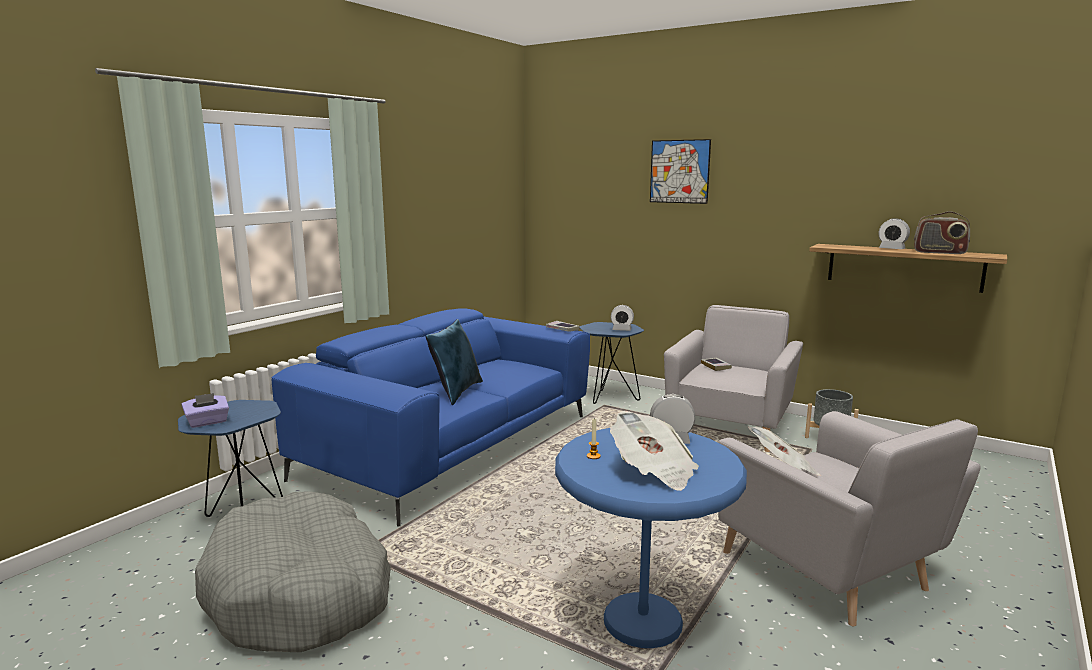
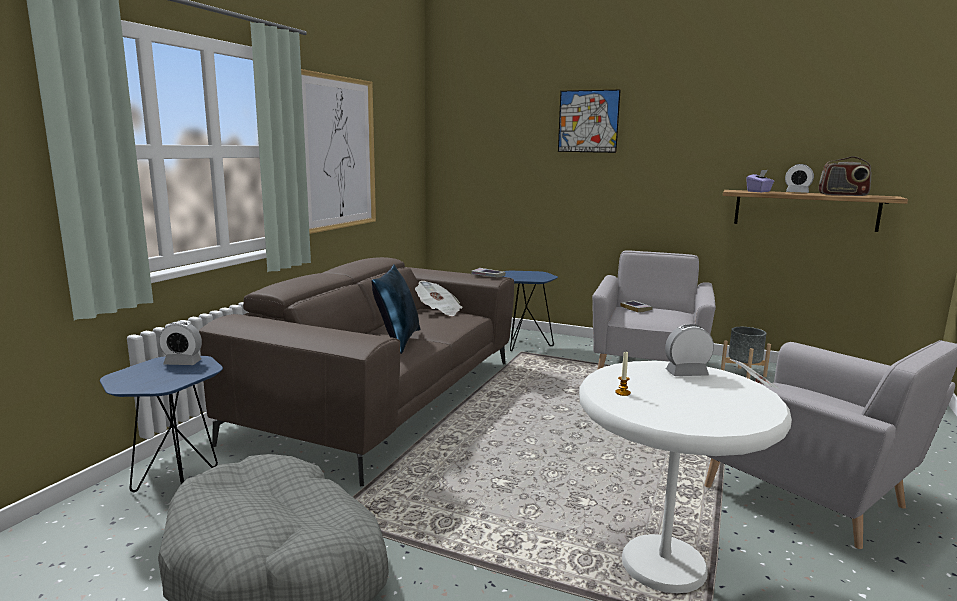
camera: 10 degrees left, 0 degrees up
(207, 422) = (139, 382): purple tissue box -> purple tissue box (759, 191)
(423, 209) = (338, 153): none -> picture
(452, 445) = (385, 398): blue sofa -> brown sofa
(621, 330) = (536, 277): alarm clock -> alarm clock (182, 363)
(642, 623) = (663, 566): blue side table -> white side table
(654, 471) = (696, 404): newspaper -> newspaper (439, 311)

